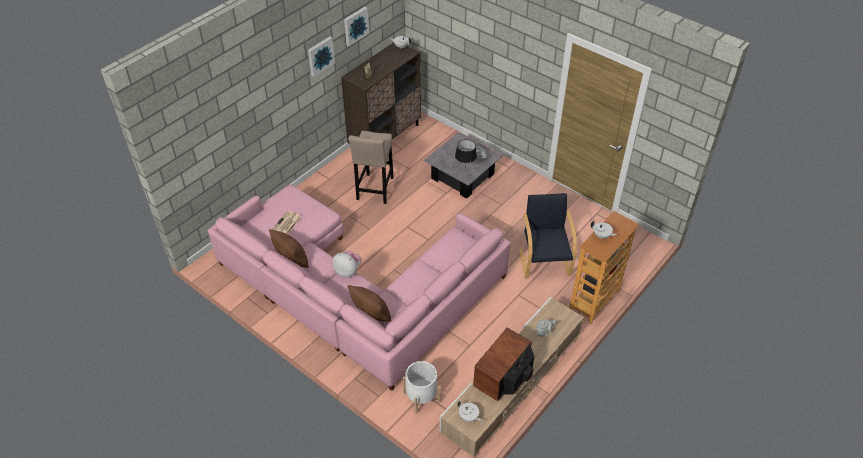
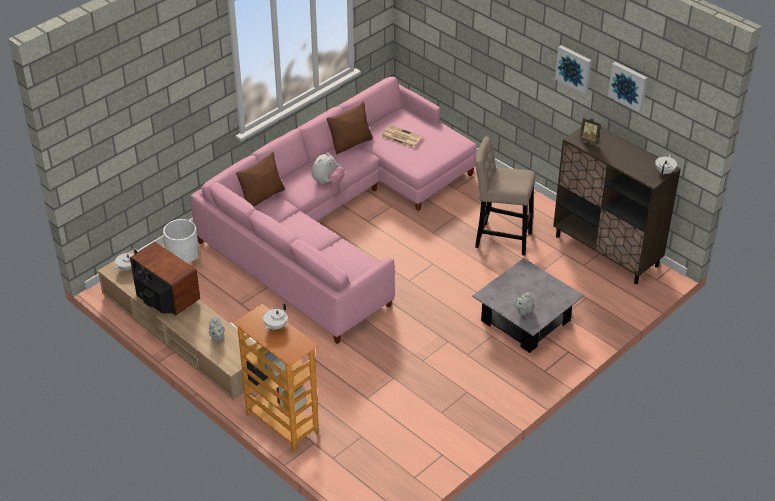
camera: 95 degrees right, 5 degrees down
(465, 170) = (501, 294): black table lamp -> none
(544, 262) = (357, 385): black armchair -> none

